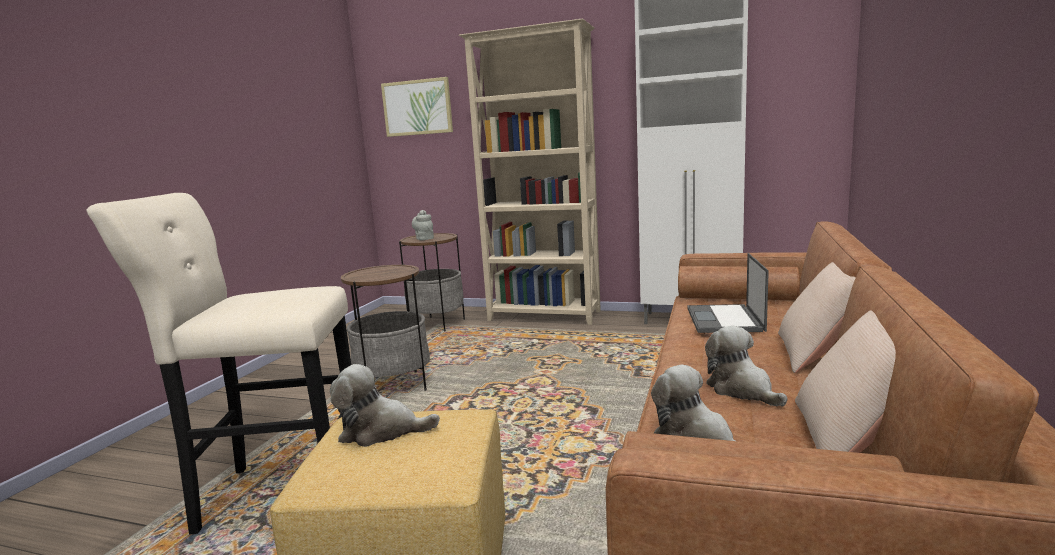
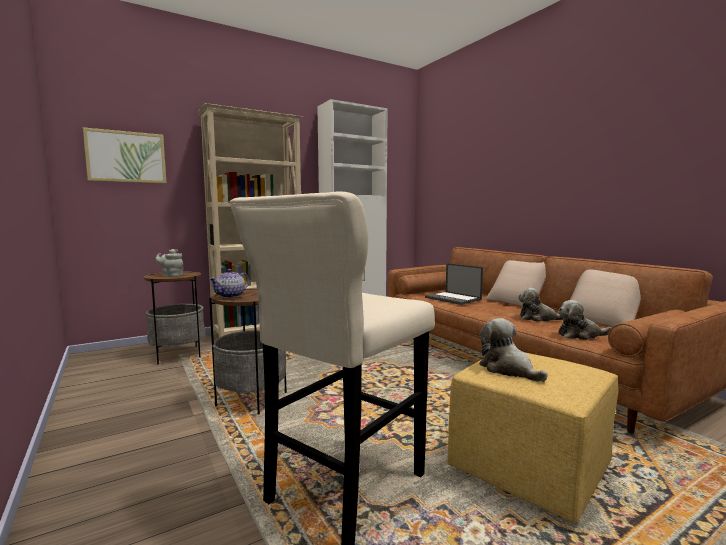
camera: 50 degrees left, 5 degrees down
(363, 272) = (231, 296): none -> teapot
(380, 431) = (508, 369): plush toy -> plush toy turned 105 degrees clockwise

